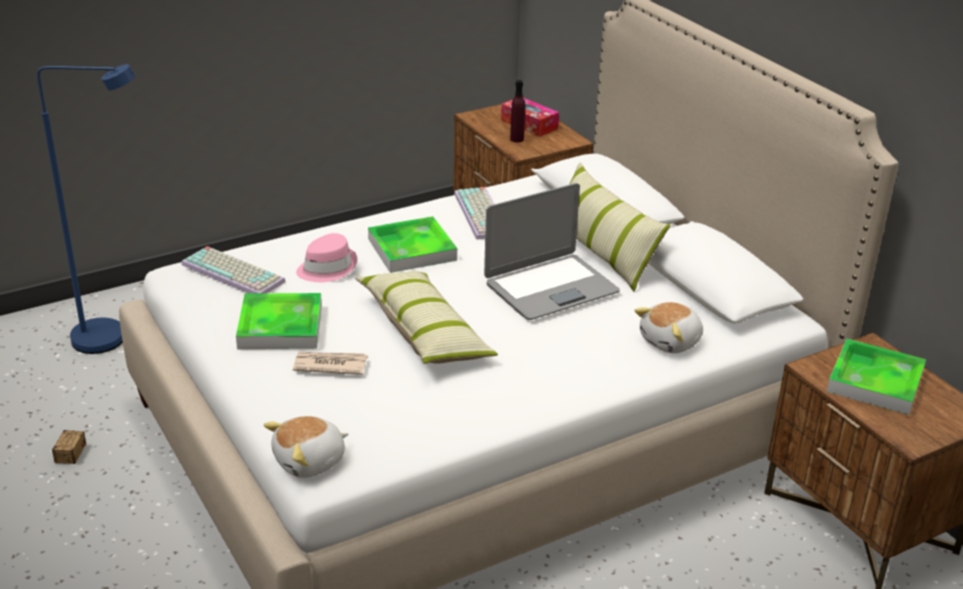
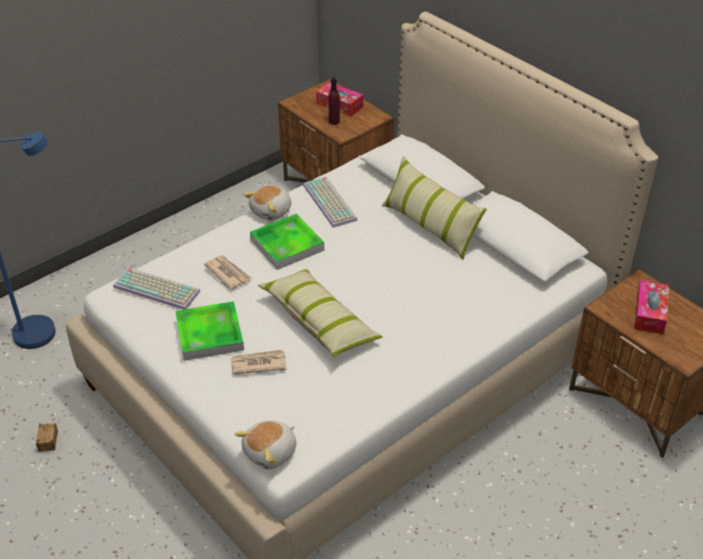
camera: 10 degrees left, 10 degrees up
(327, 268) = (228, 273): pink hat -> newspaper
(550, 288) = (401, 266): laptop -> none
(671, 342) = (501, 302): plush toy -> plush toy (272, 211)
(875, 381) = (649, 313): tray -> tissue box

